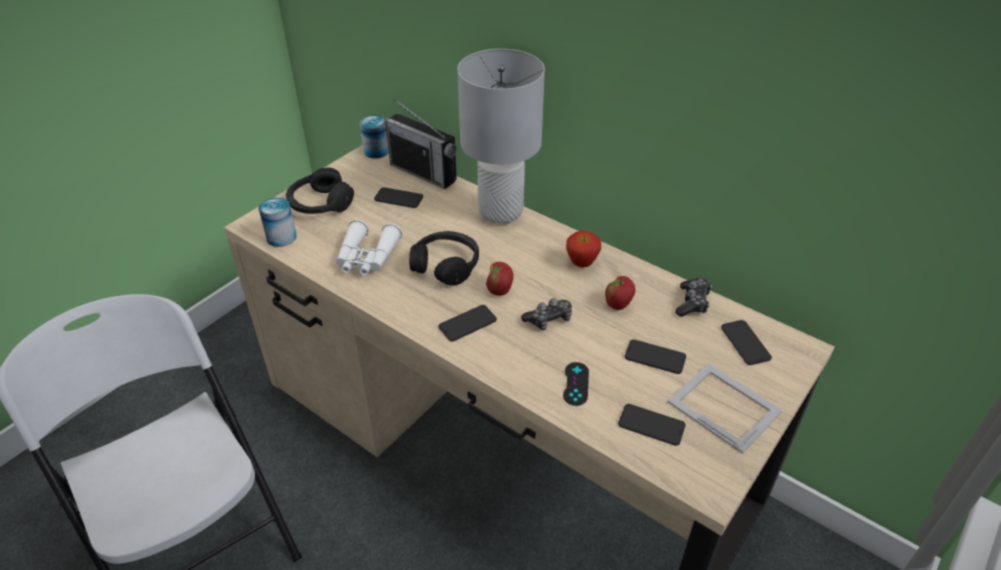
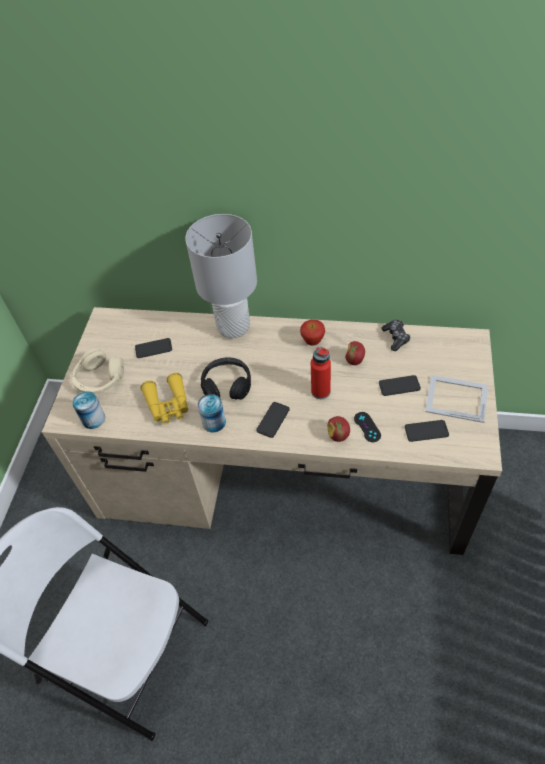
camera: 25 degrees left, 10 degrees up
(320, 204) = (99, 379): black headphones -> beige headphones
(366, 257) = (168, 405): white binoculars -> yellow binoculars
(376, 151) = (106, 317): can -> can (214, 422)
(423, 172) = (154, 320): radio -> none
(499, 291) = (275, 386): apple -> apple (338, 436)
(549, 319) = (320, 391): game controller -> red bottle
(745, 343) = (441, 351): phone -> none

